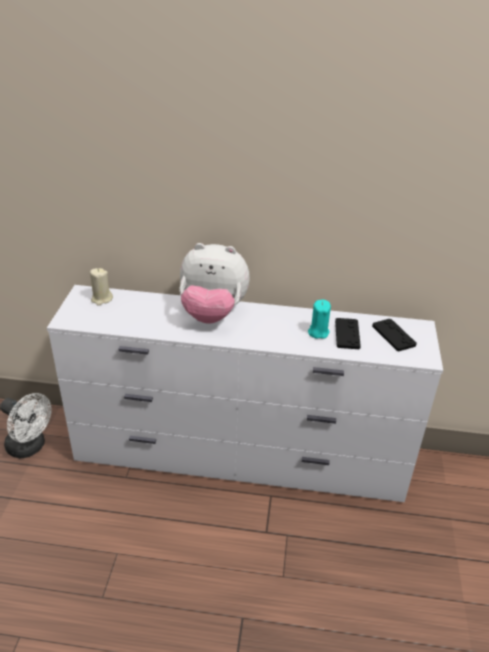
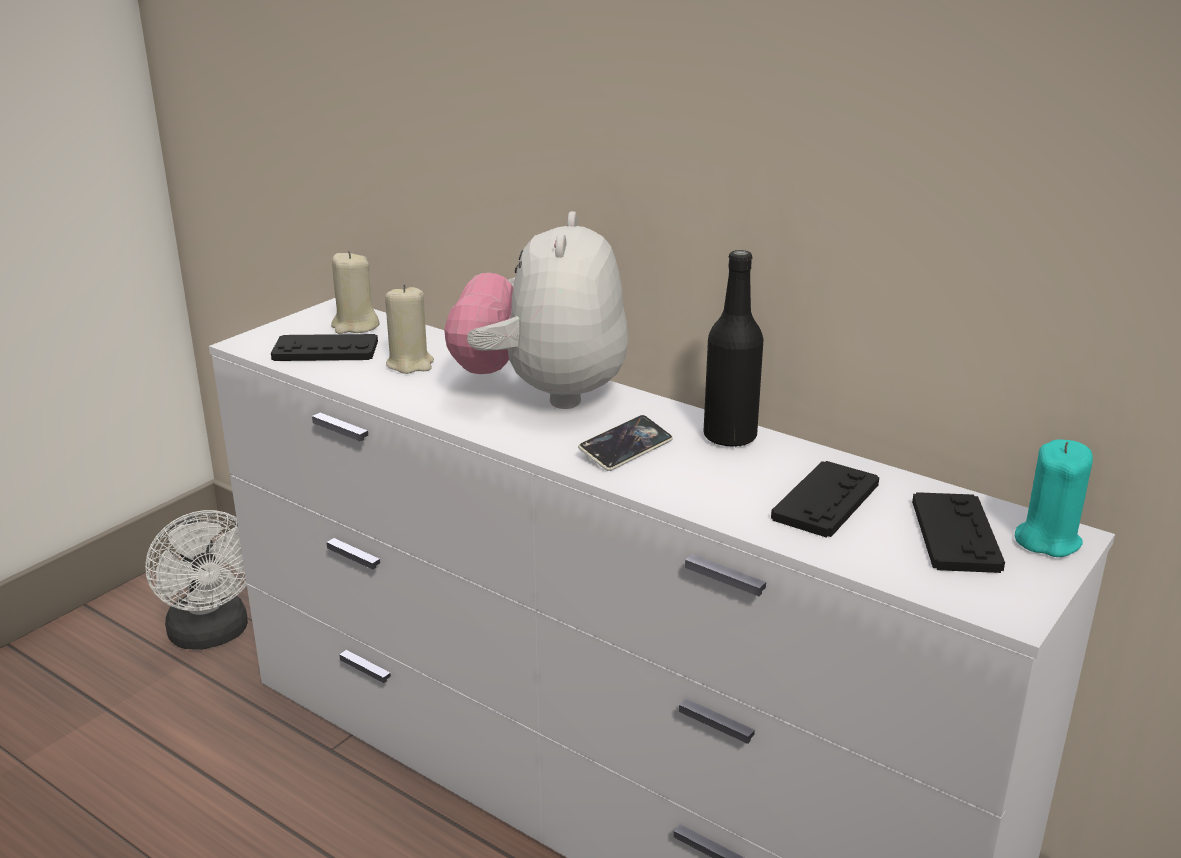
camera: 30 degrees right, 10 degrees down
(103, 316) = (325, 350): none -> black game controller
(146, 313) = (410, 364): none -> beige candle
(212, 314) = (543, 393): plush toy -> plush toy turned 60 degrees clockwise
(265, 331) = (626, 449): none -> phone
(295, 315) = (729, 437): none -> black bottle
(318, 332) = (753, 479): turquoise candle -> turquoise candle (1047, 540)

